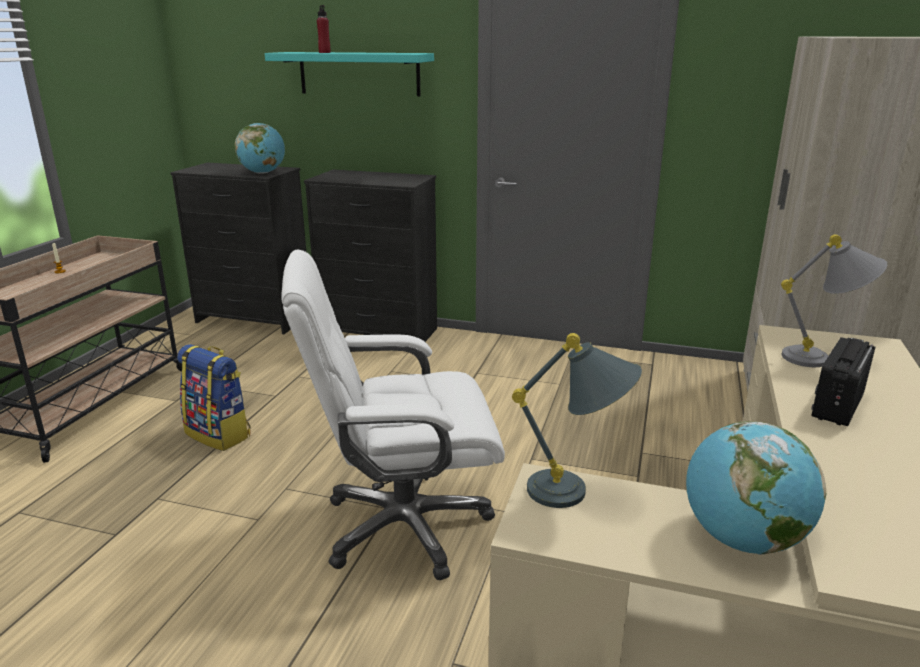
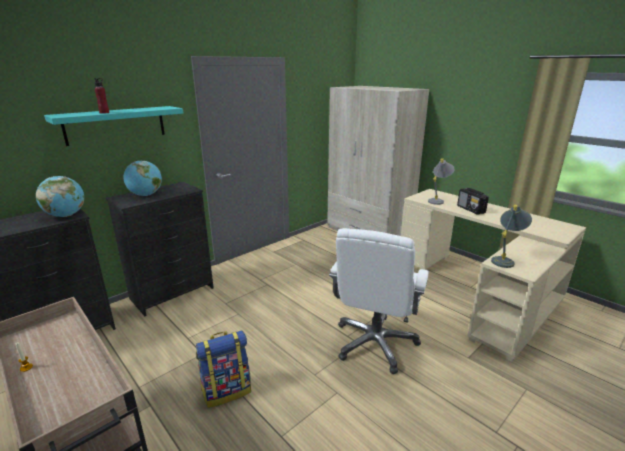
camera: 60 degrees left, 0 degrees up
(742, 540) = (535, 247): globe -> globe (145, 195)

